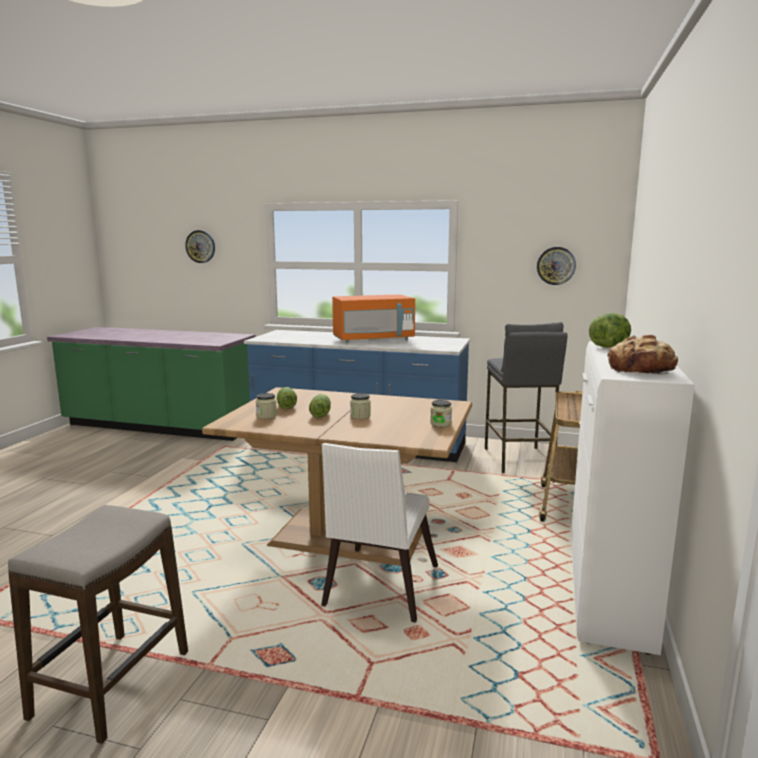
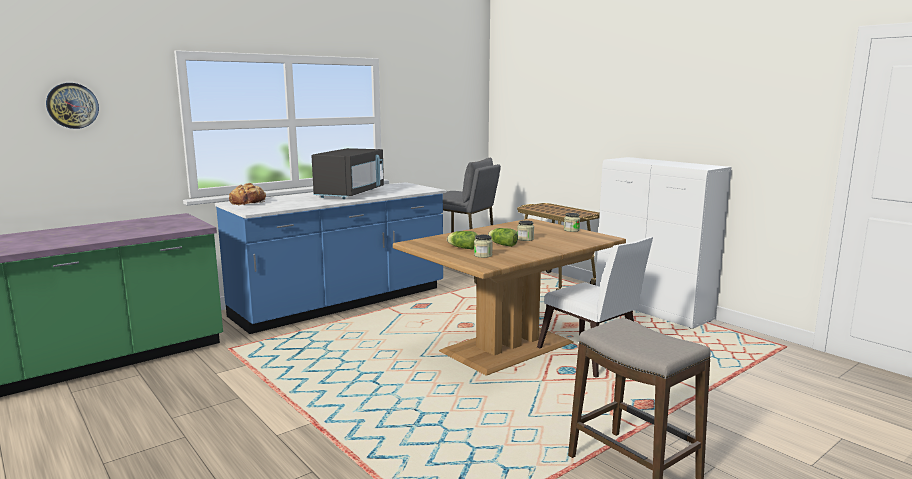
camera: 55 degrees left, 0 degrees up
(373, 339) = (350, 194): orange microwave -> black microwave
(556, 265) = (448, 115): wall clock -> none
(609, 347) = (627, 160): lettuce -> none
(641, 370) = (695, 165): bread -> bread (248, 202)

